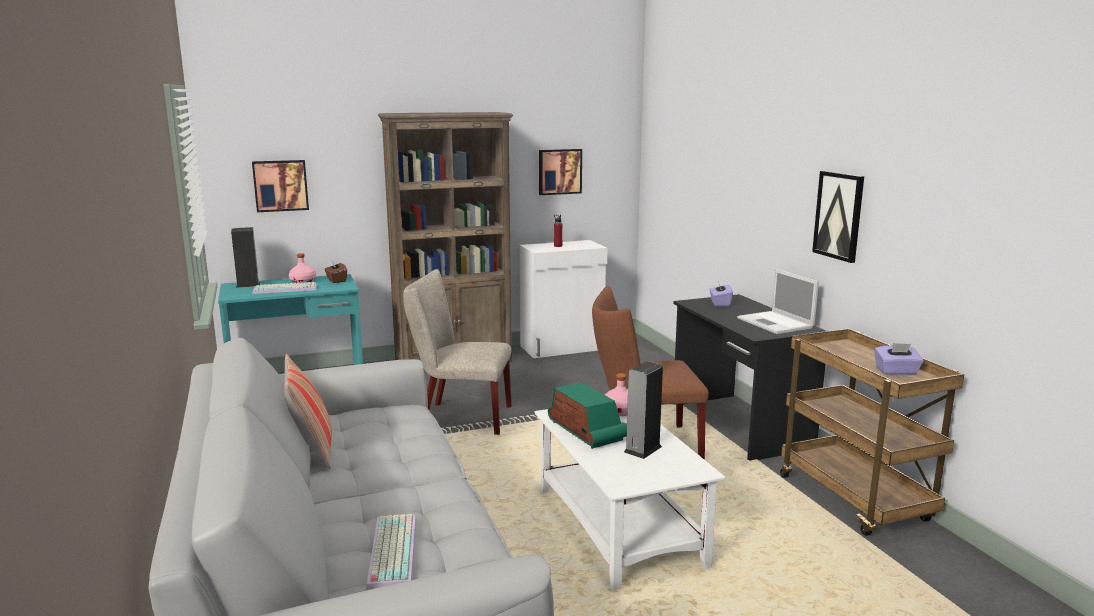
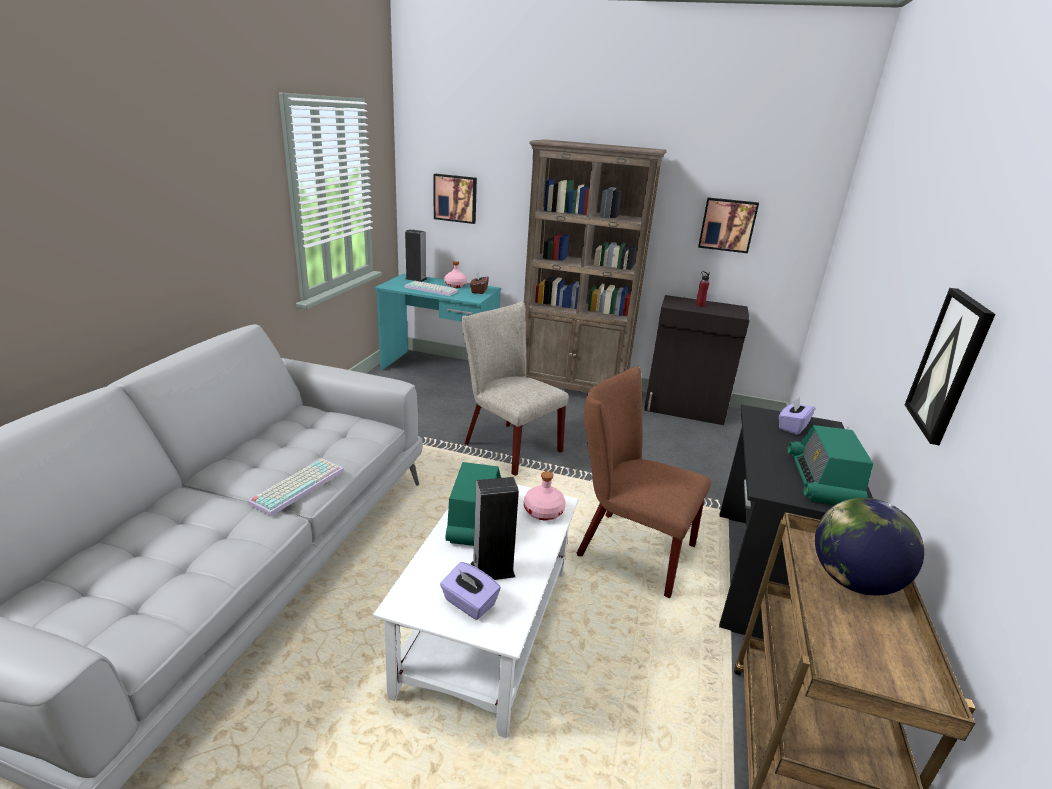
camera: 35 degrees right, 10 degrees up
(312, 450) = (254, 438): pillow -> none
(391, 550) = (127, 565): keyboard -> keyboard (298, 485)
(562, 348) = (684, 409): white cabinet -> black cabinet
(776, 323) = (822, 481): laptop -> radio
(854, 355) = (853, 581): none -> globe
(896, 371) = (878, 645): purple tissue box -> purple tissue box (469, 603)

